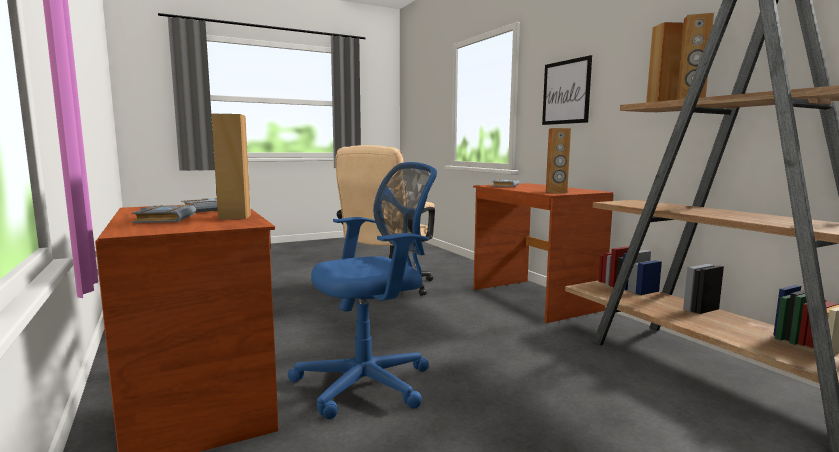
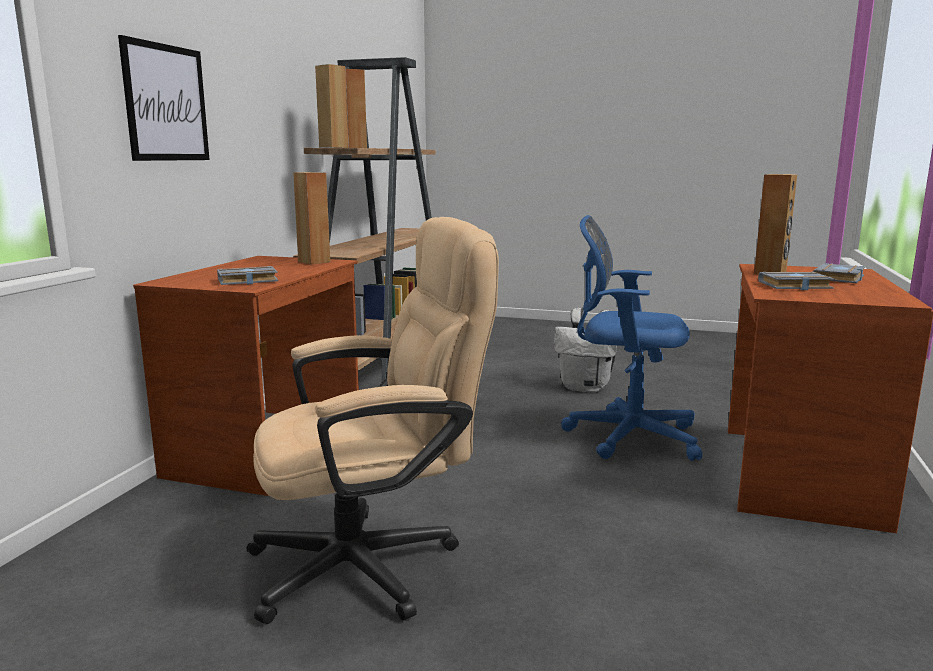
camera: 135 degrees left, 5 degrees up
(504, 442) = (586, 388): none -> white backpack

